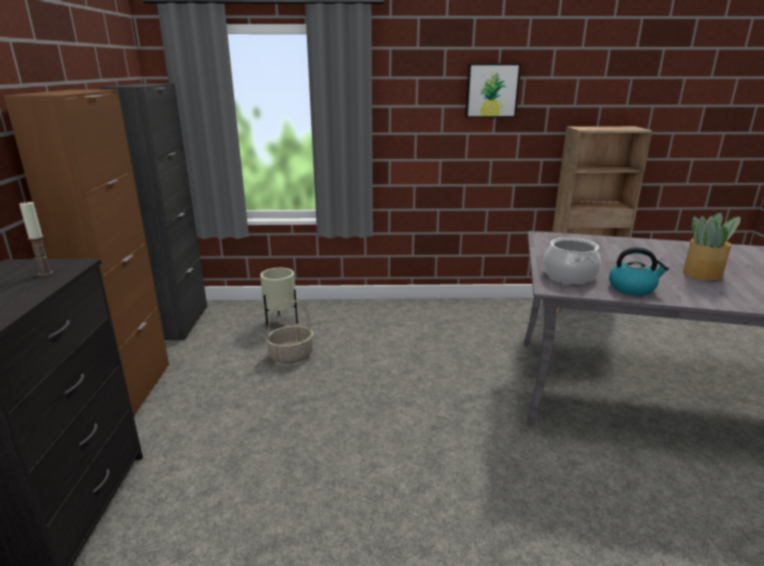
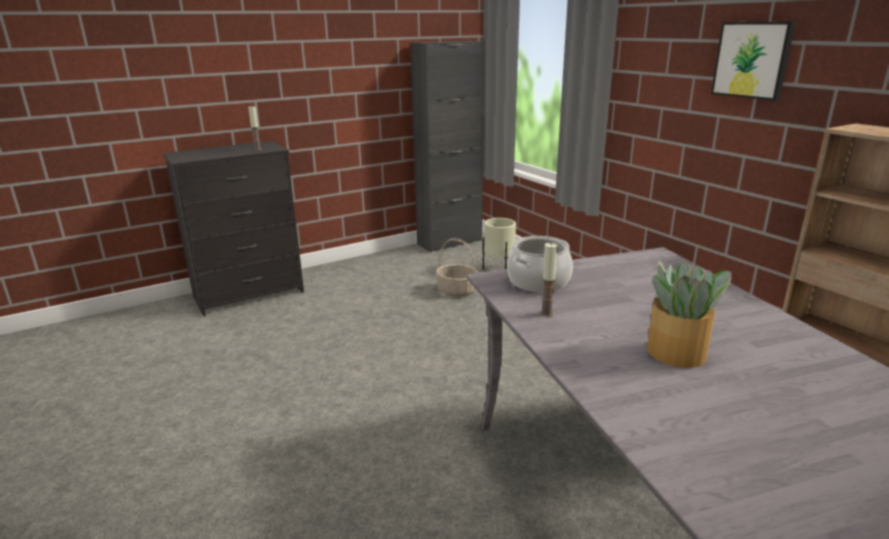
camera: 60 degrees right, 0 degrees up
(133, 389) = (361, 262): brown cabinet -> none
(632, 288) = (546, 314): kettle -> candle

